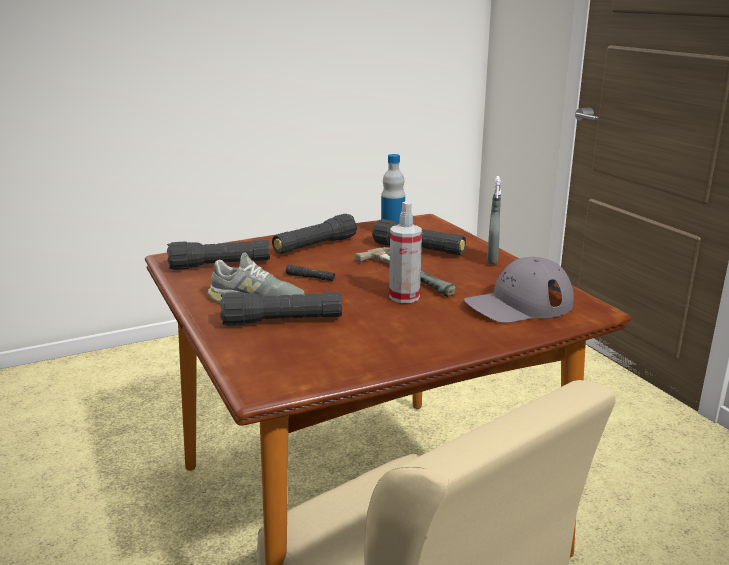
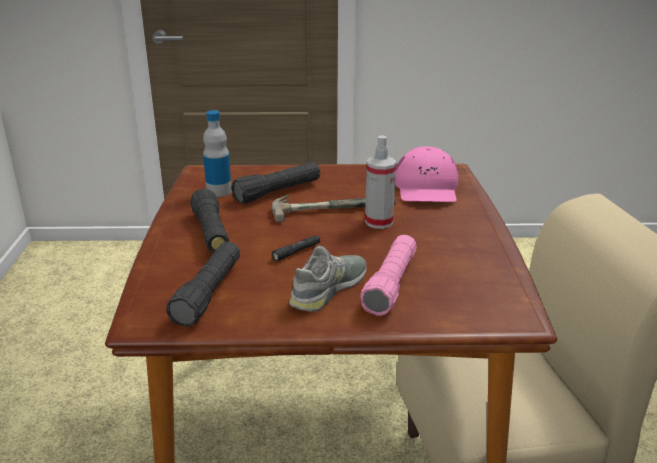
camera: 65 degrees left, 5 degrees up
(282, 321) = (391, 285): black flashlight -> pink flashlight
(492, 260) = (333, 173): grey spray bottle -> none
(518, 304) = (426, 188): grey cap -> pink cap

